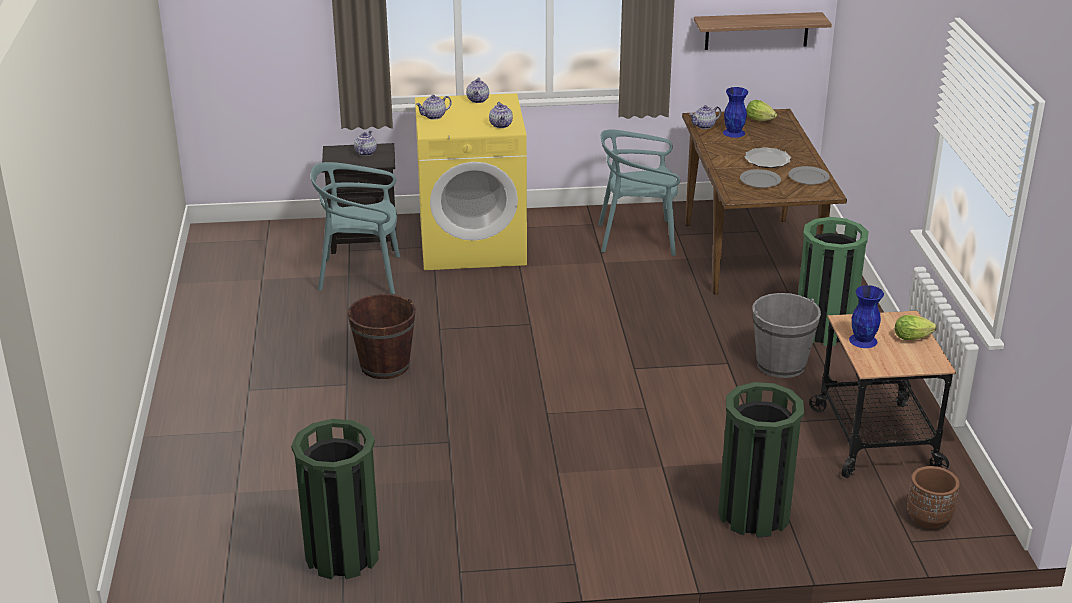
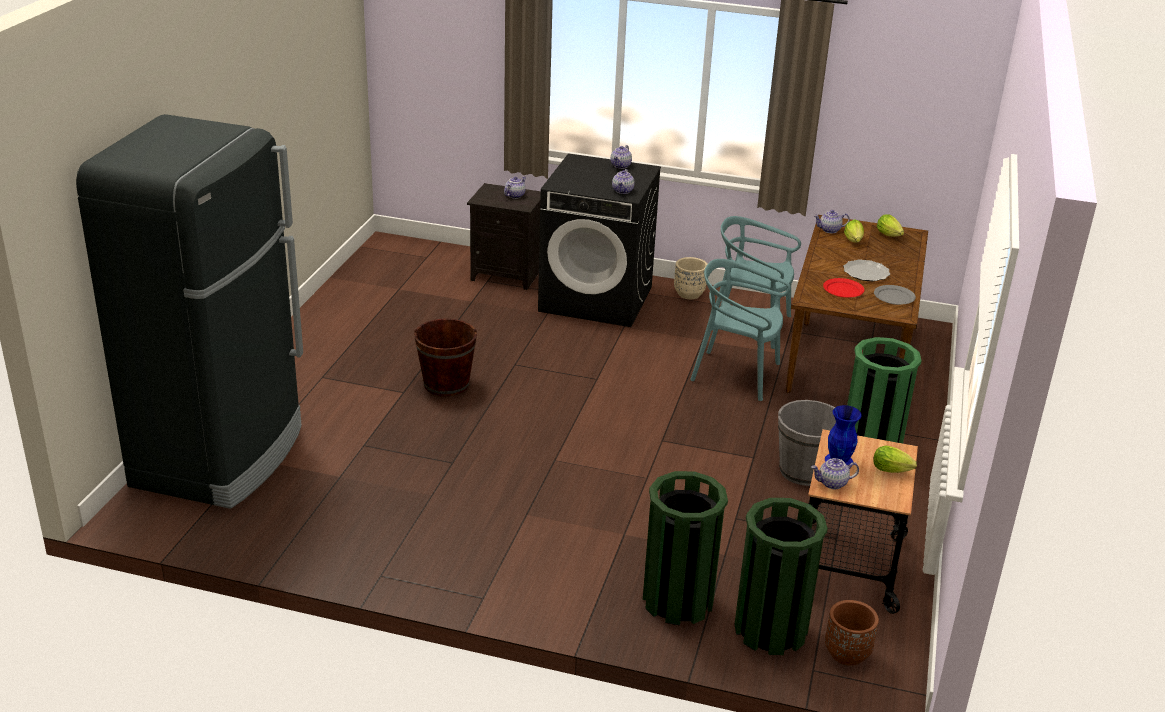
camera: 20 degrees right, 0 degrees up
(201, 499) = (221, 456): none -> black fridge
(342, 555) = (296, 533): green trash can -> green trash can (770, 629)
(361, 275) = (482, 303): turquoise chair -> turquoise chair (736, 374)
(434, 116) = (570, 172): teapot -> teapot (832, 483)
(473, 244) = (596, 299): yellow washing machine -> black washing machine
(559, 220) = (689, 294): none -> beige planter
(734, 132) = (854, 241): blue vase -> lettuce
(756, 31) = (906, 147): shelf -> none
(760, 180) = (843, 290): grey plate -> red plate

